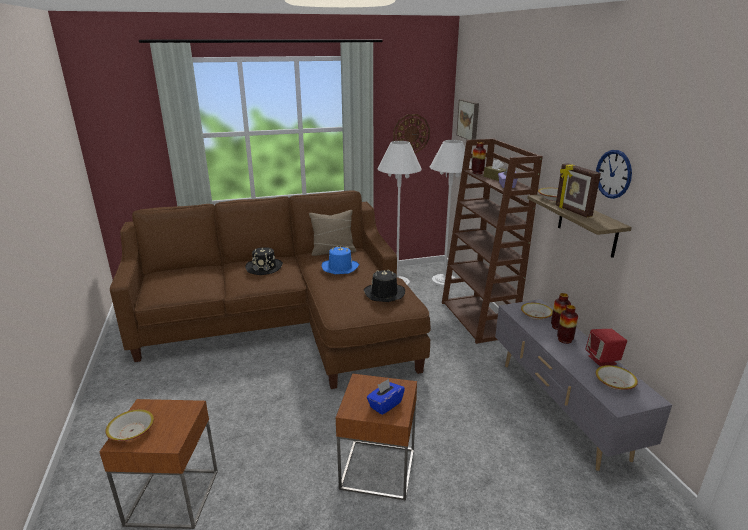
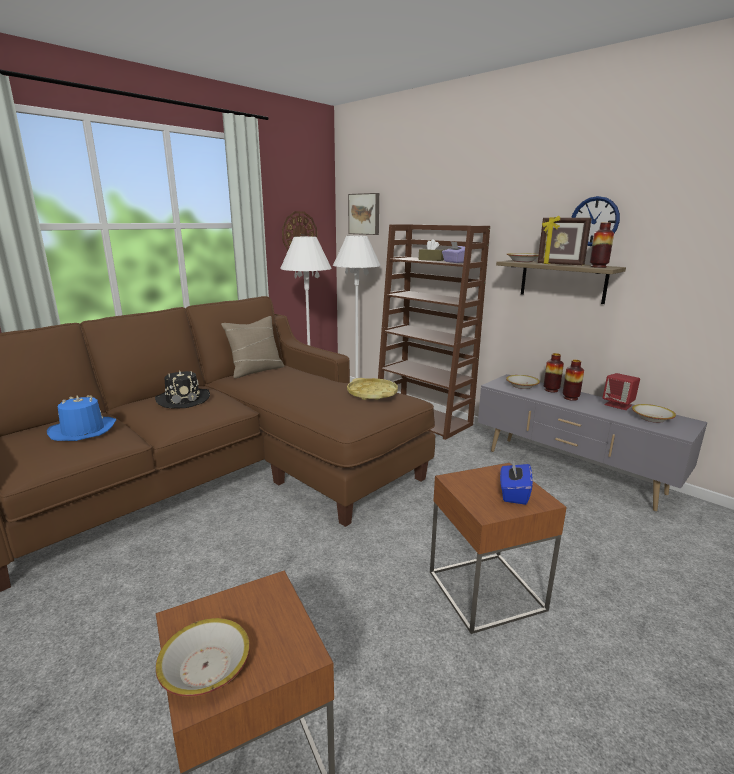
camera: 30 degrees left, 5 degrees down
(340, 268) = (288, 381): blue hat -> blue hat (83, 430)
(384, 293) = (372, 393): black hat -> yellow tray
(477, 173) = (406, 259): vase -> vase (598, 267)

